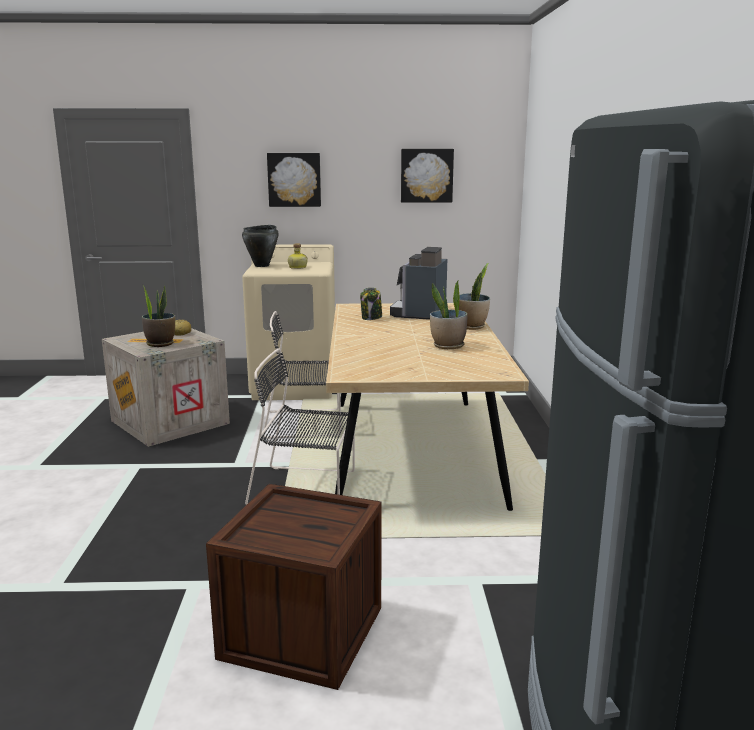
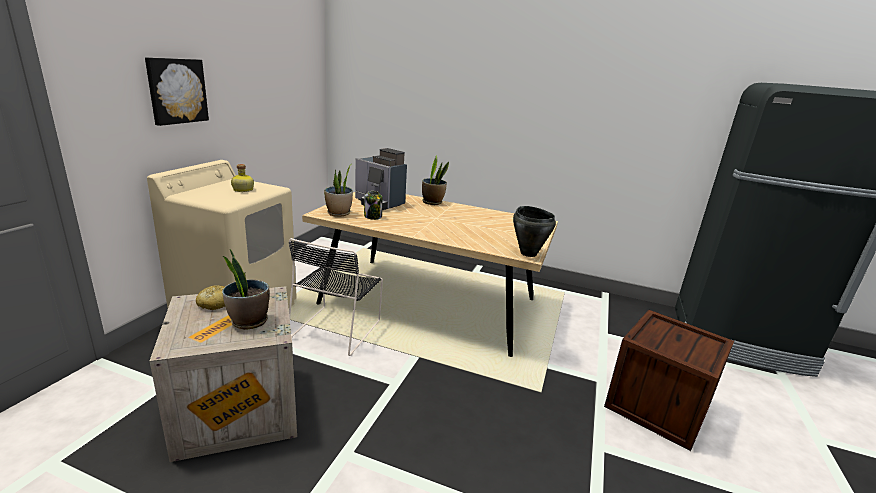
camera: 70 degrees left, 5 degrees up
(262, 265) = (201, 197): black cooking pot -> black cooking pot (528, 253)
(307, 489) = (466, 359): black chair -> none
(426, 175) = (278, 84): picture -> none
(448, 346) = (475, 218): potted plant -> potted plant (339, 213)

